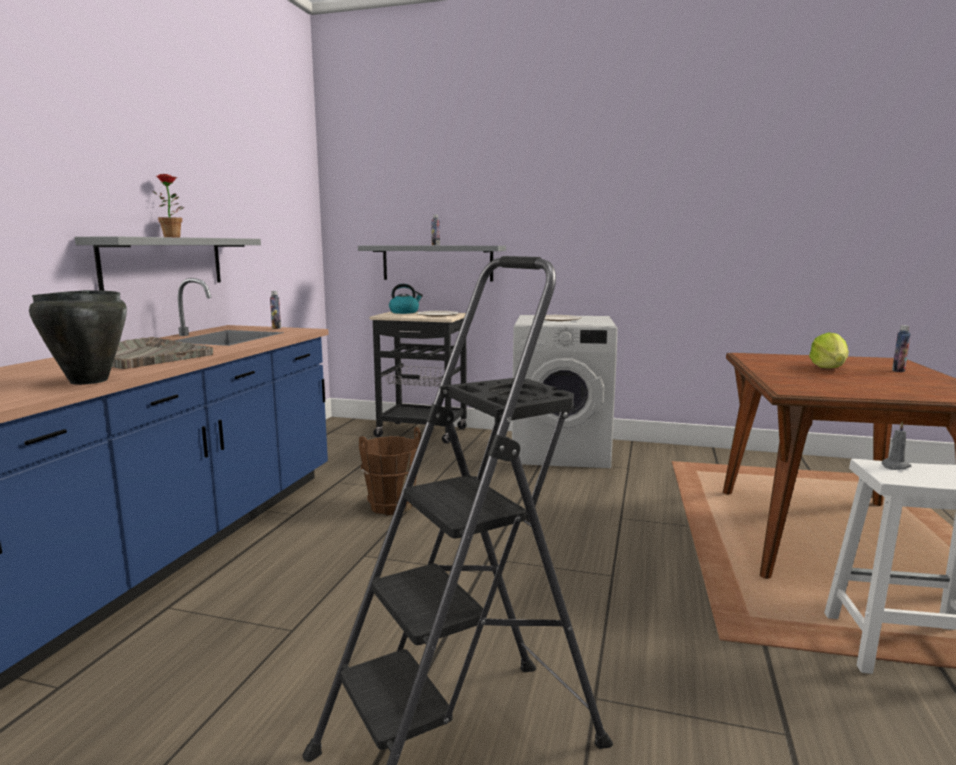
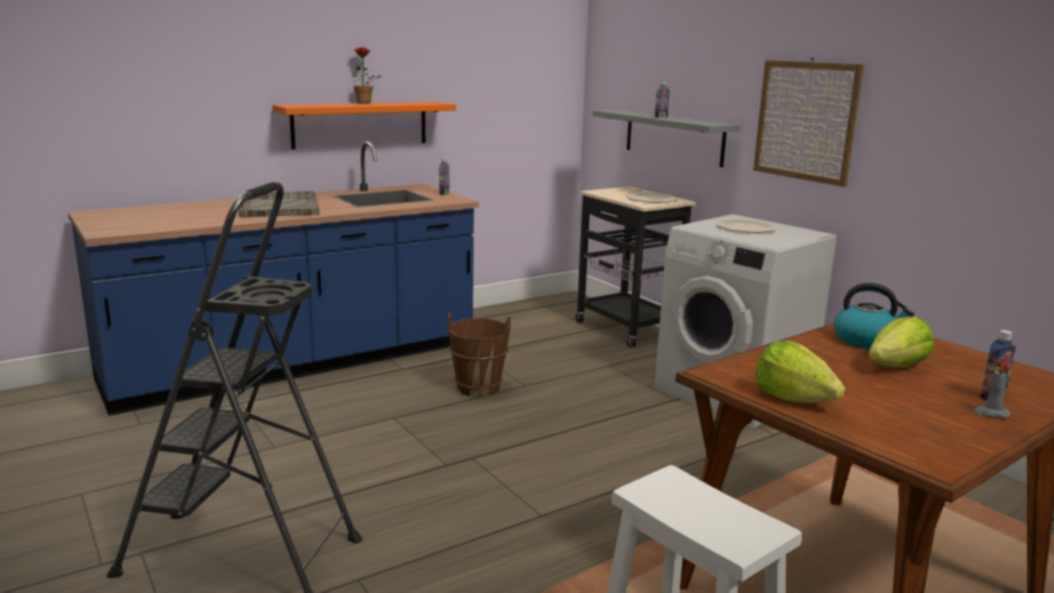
camera: 40 degrees right, 5 degrees up
(88, 381) = (198, 223): black cooking pot -> none
(164, 262) = (360, 124): grey shelf -> orange shelf
(404, 312) = (631, 190): kettle -> kettle (866, 340)
(568, 235) = (806, 119): none -> picture
(859, 392) = (793, 398): none -> lettuce
(895, 466) = (687, 487): grey candle -> grey candle (990, 413)

